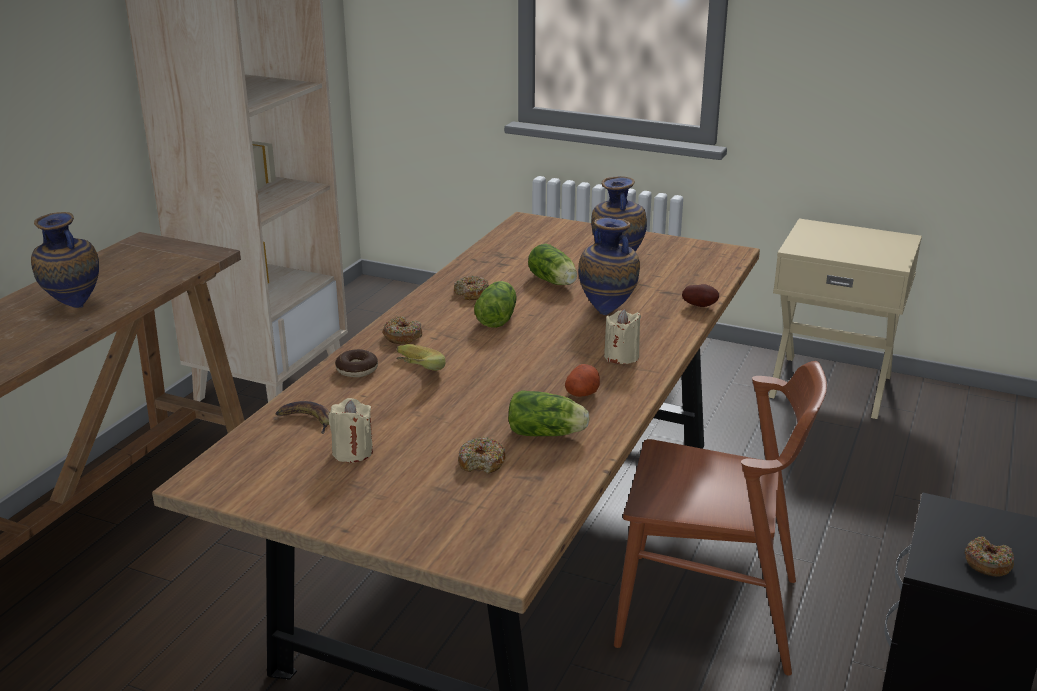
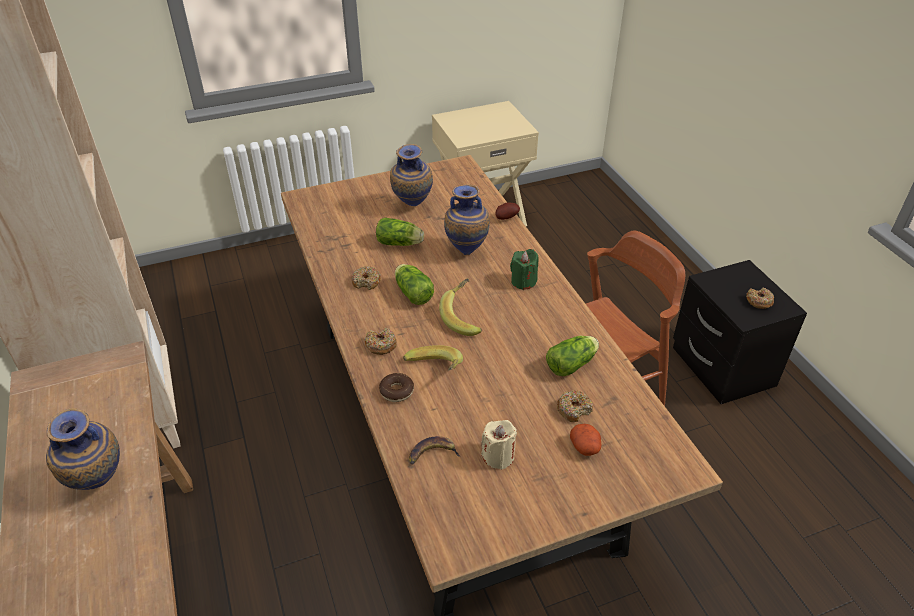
camera: 45 degrees left, 15 degrees up
(511, 354) = (465, 317): none -> banana
(582, 393) = (545, 322): potato -> potato (585, 447)
(621, 356) = (523, 281): beige candle -> green candle

